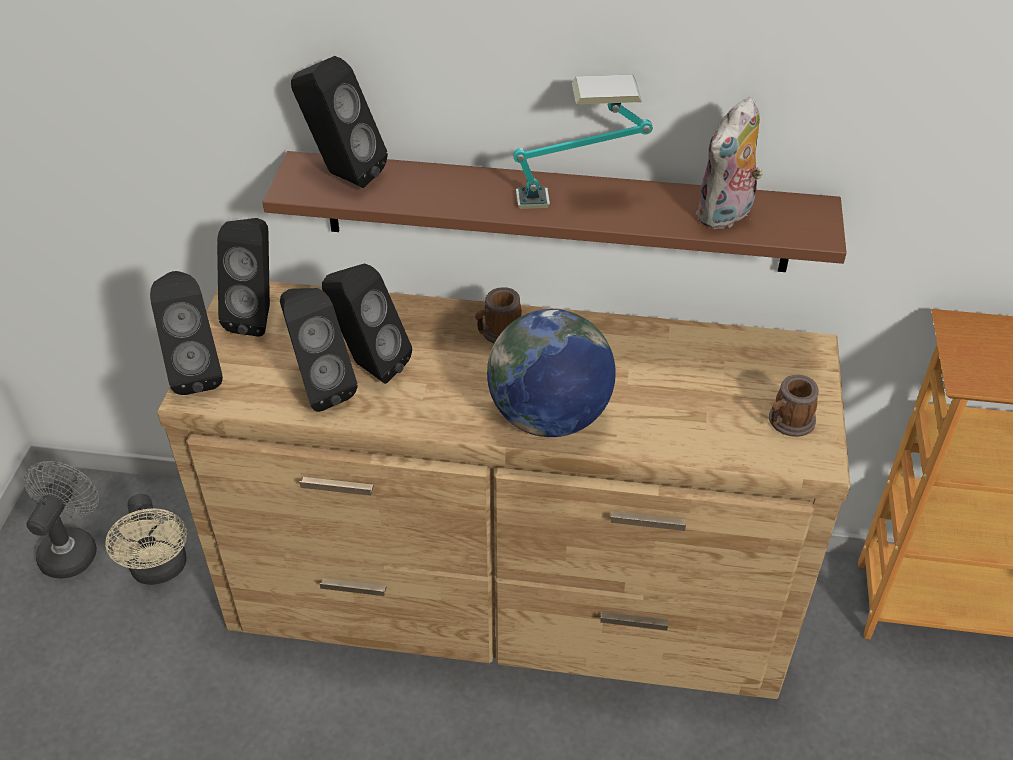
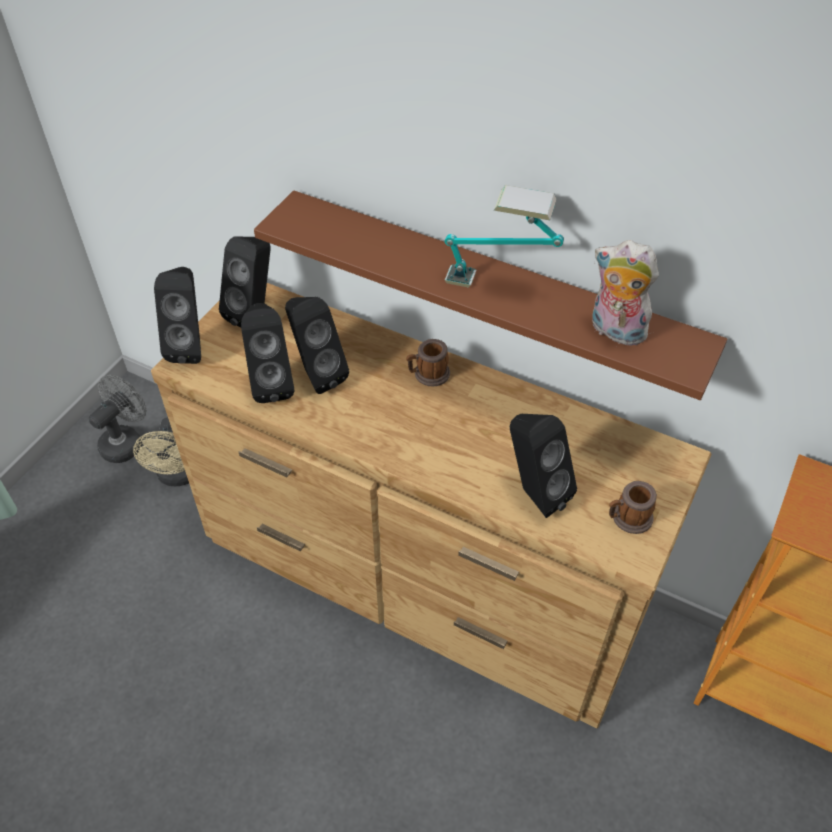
camera: 20 degrees right, 5 degrees up
(342, 175) = (323, 220): black speaker -> black speaker (534, 493)
(549, 417) = (434, 456): globe -> none
(726, 216) = (614, 331): plush toy -> plush toy turned 60 degrees clockwise

